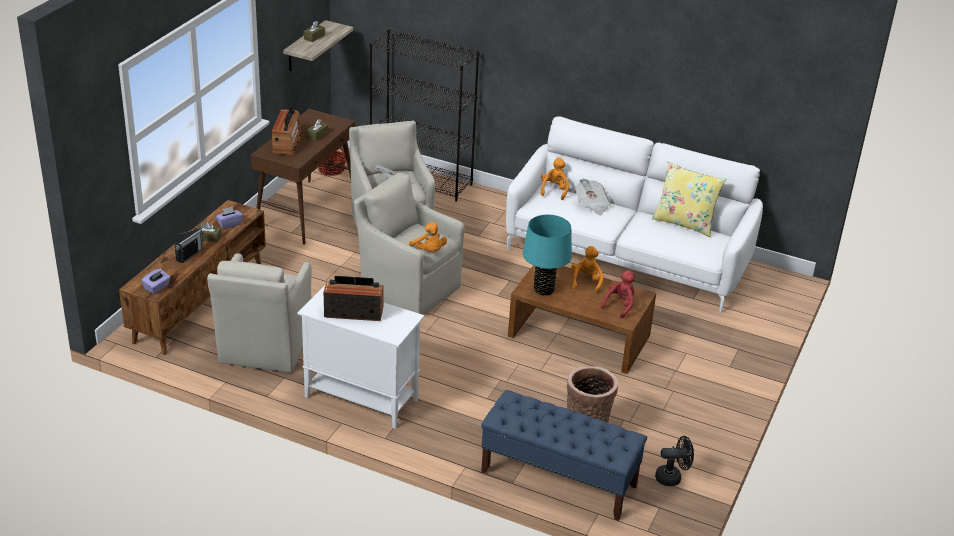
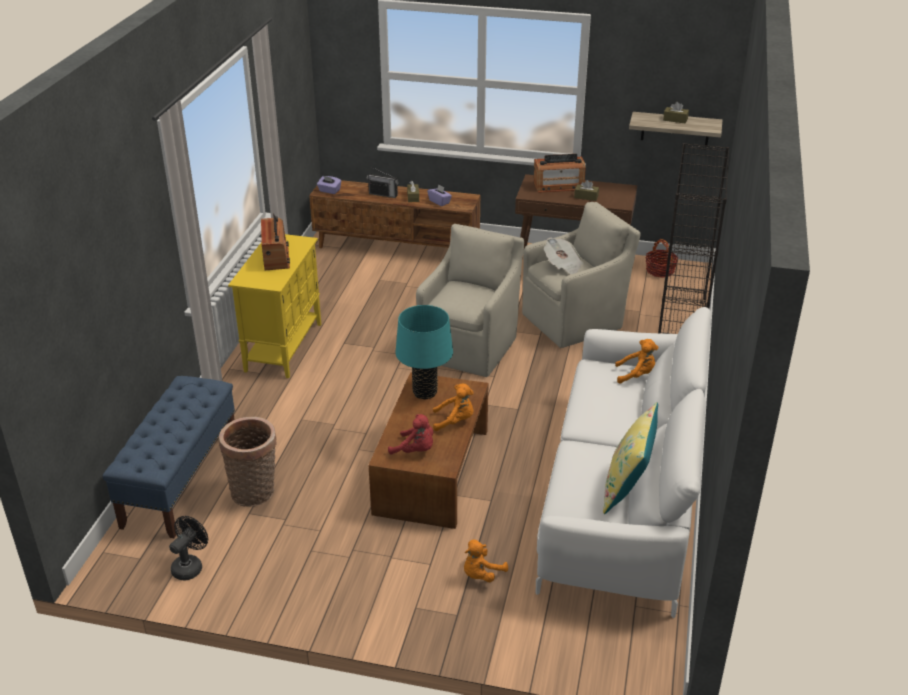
camera: 80 degrees right, 0 degrees up
(264, 347) = (343, 288): beige armchair -> none
(360, 398) = (284, 347): white cabinet -> yellow cabinet
(429, 251) = (444, 303): orange plush toy -> orange plush toy (481, 574)
(592, 205) = (620, 406): newspaper -> none
(672, 477) = (190, 566): black fan -> black fan turned 135 degrees counterclockwise

